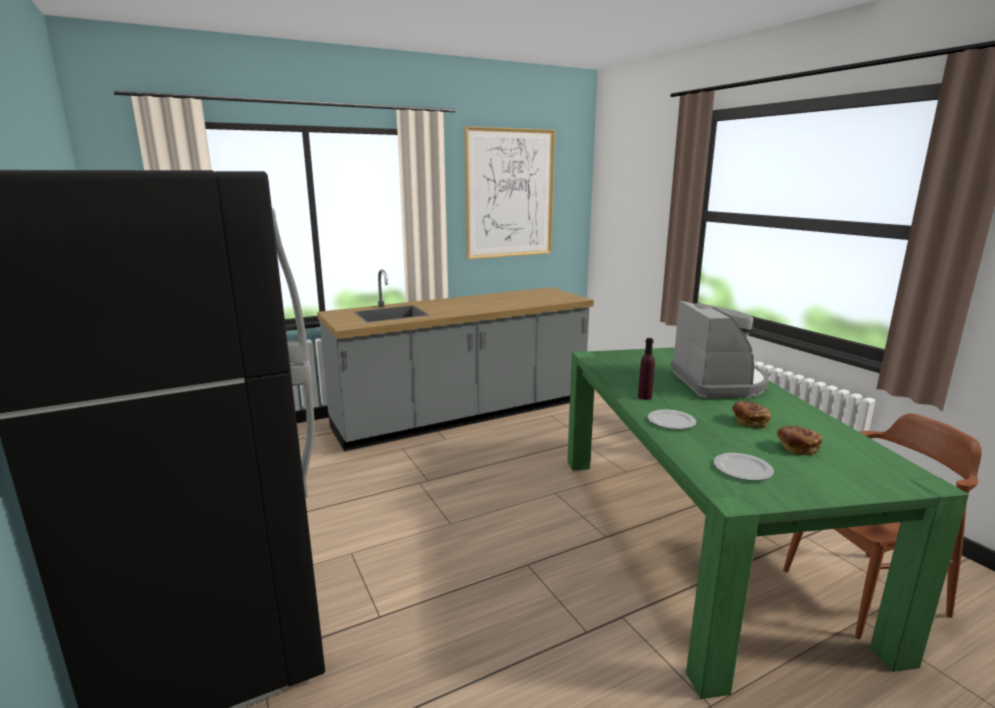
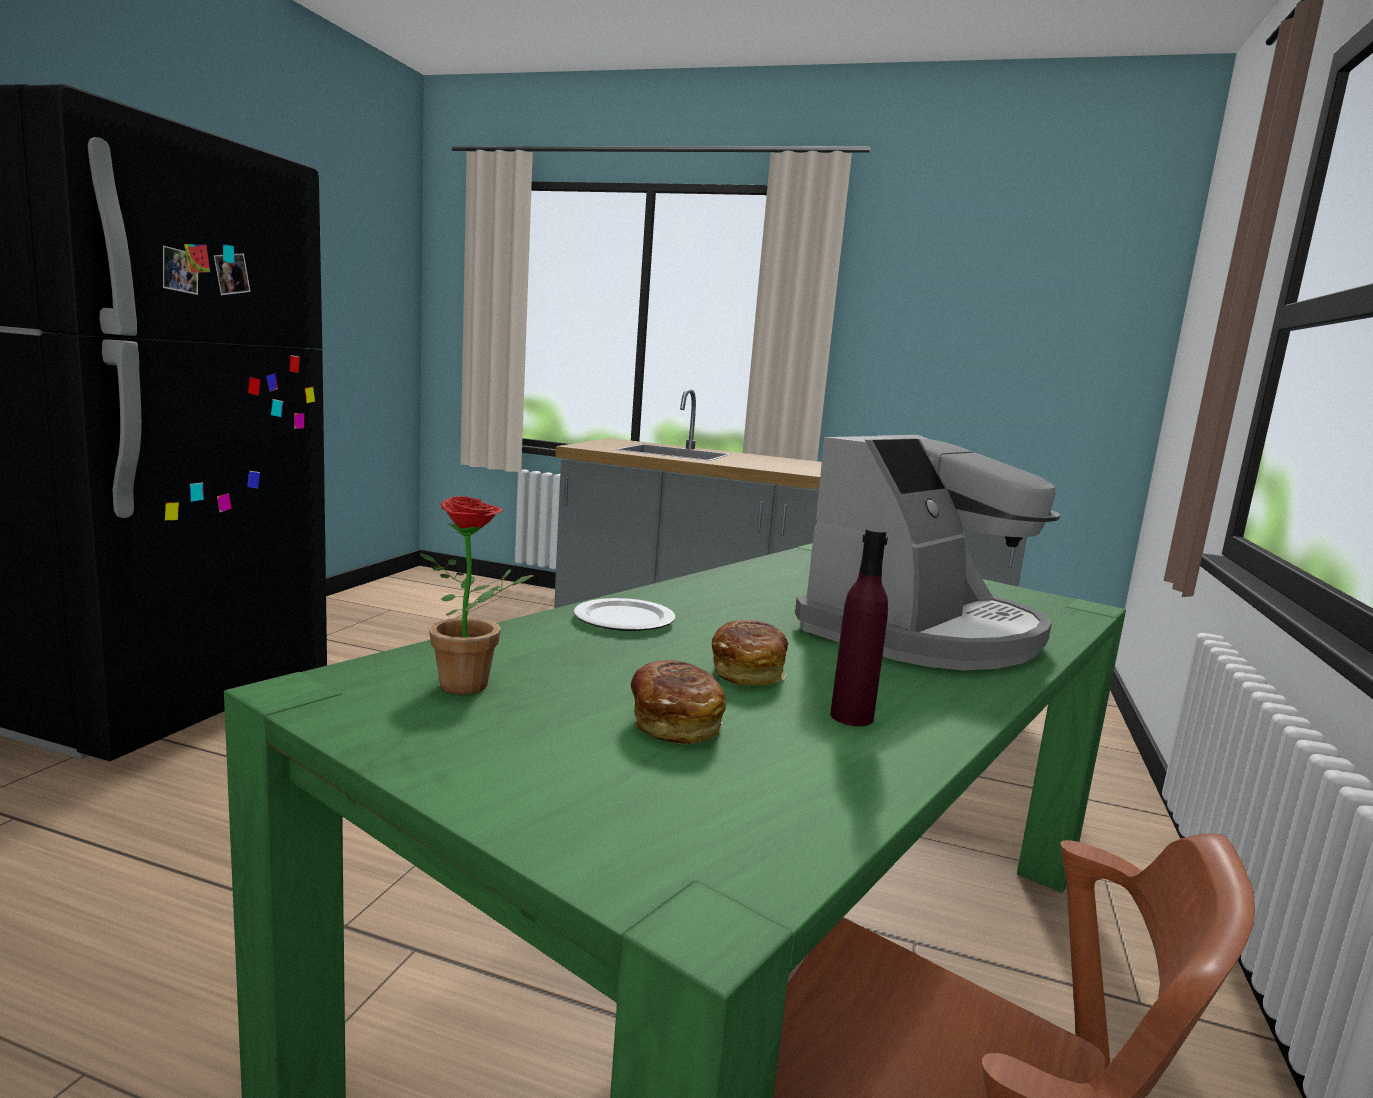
camera: 45 degrees right, 5 degrees down
(510, 194) = (974, 300): picture -> none
(644, 397) = (708, 595): purple bottle -> purple bottle (851, 717)
(743, 469) = (474, 686): plate -> potted plant

